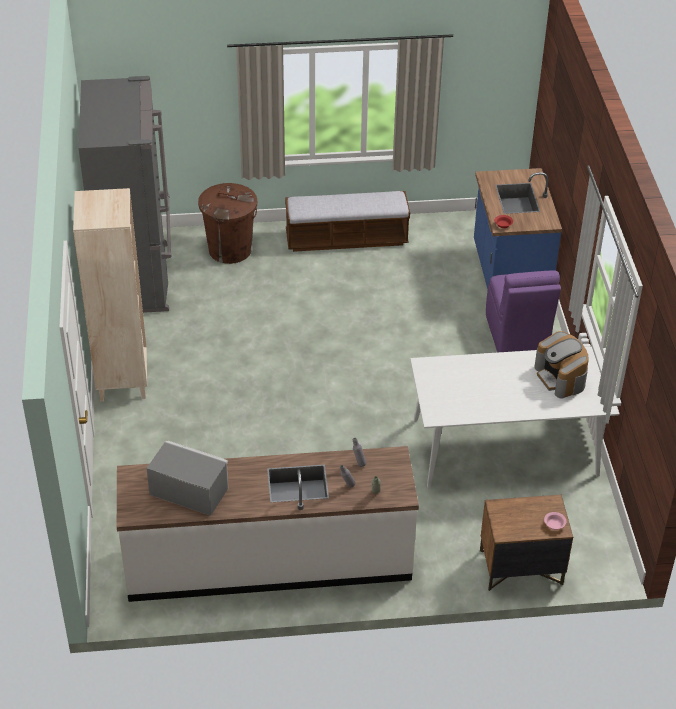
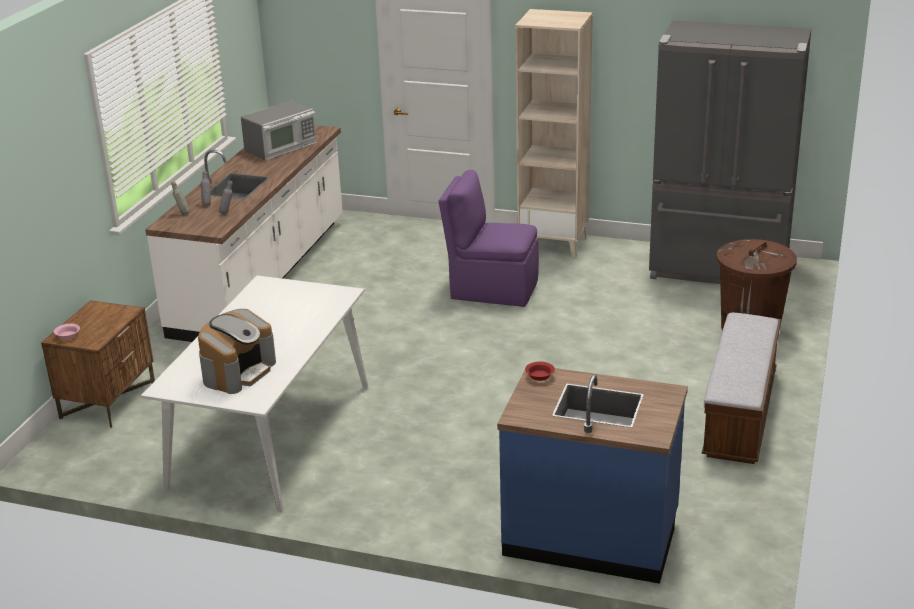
camera: 115 degrees right, 15 degrees down
(516, 335) = (454, 502): purple chair -> purple chair (492, 289)
(560, 377) = (238, 371): coffee machine -> coffee machine turned 120 degrees clockwise

